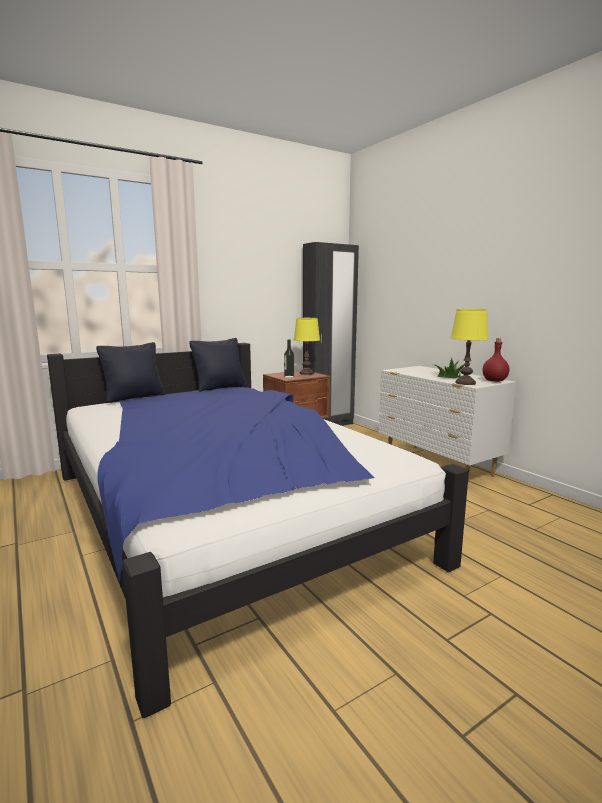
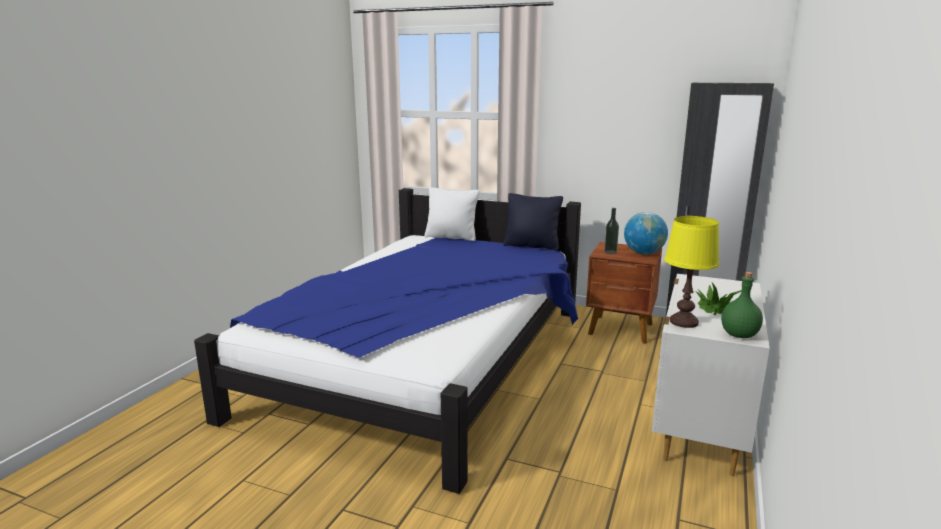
camera: 55 degrees right, 5 degrees up
(134, 397) = (451, 237): black pillow -> white pillow
(306, 373) = (644, 253): yellow table lamp -> globe
(494, 381) = (739, 335): red bottle -> green bottle

